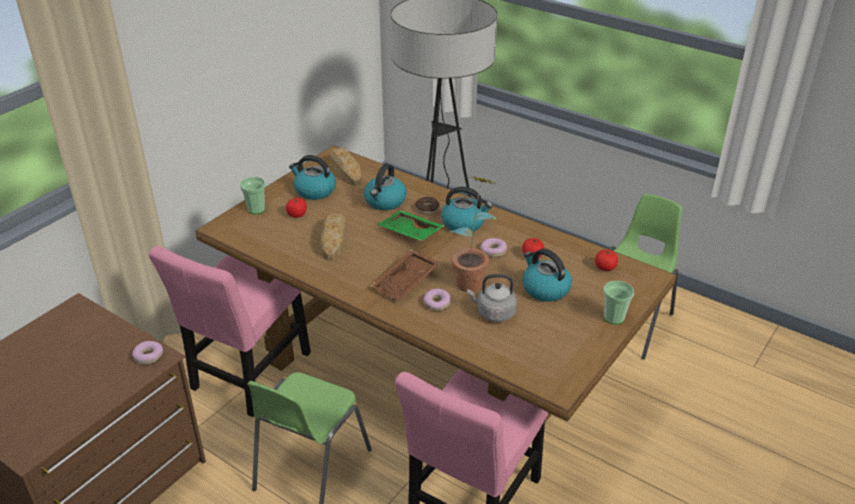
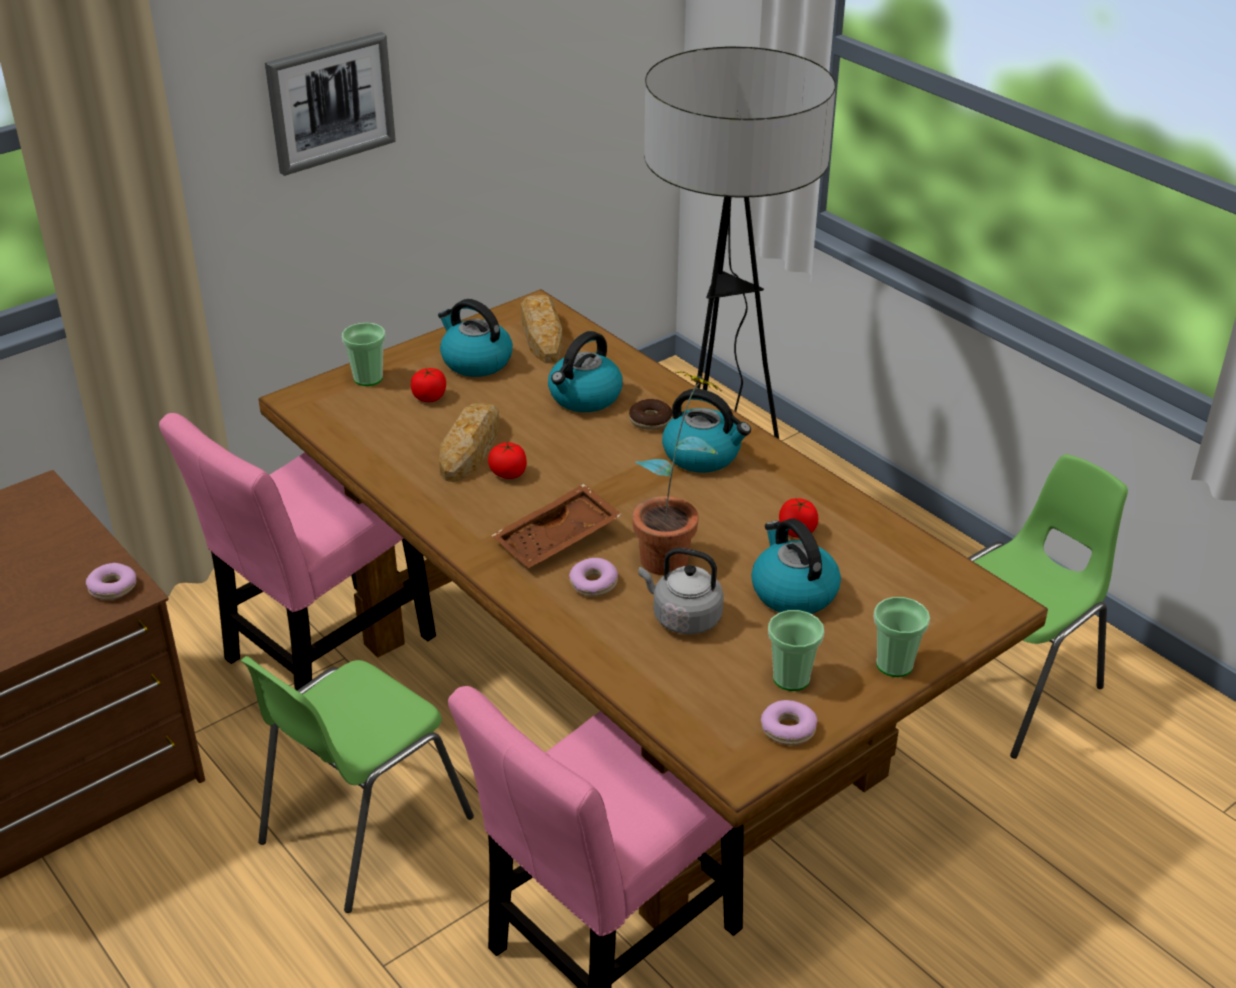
camera: 15 degrees right, 0 degrees up
(205, 51) = (330, 102): none -> picture
(409, 233) = (601, 457): green tray -> none
(493, 251) = (731, 511): donut -> donut (788, 729)
(565, 335) = (791, 678): none -> cup
(605, 267) = (919, 573): tomato -> tomato (508, 473)

